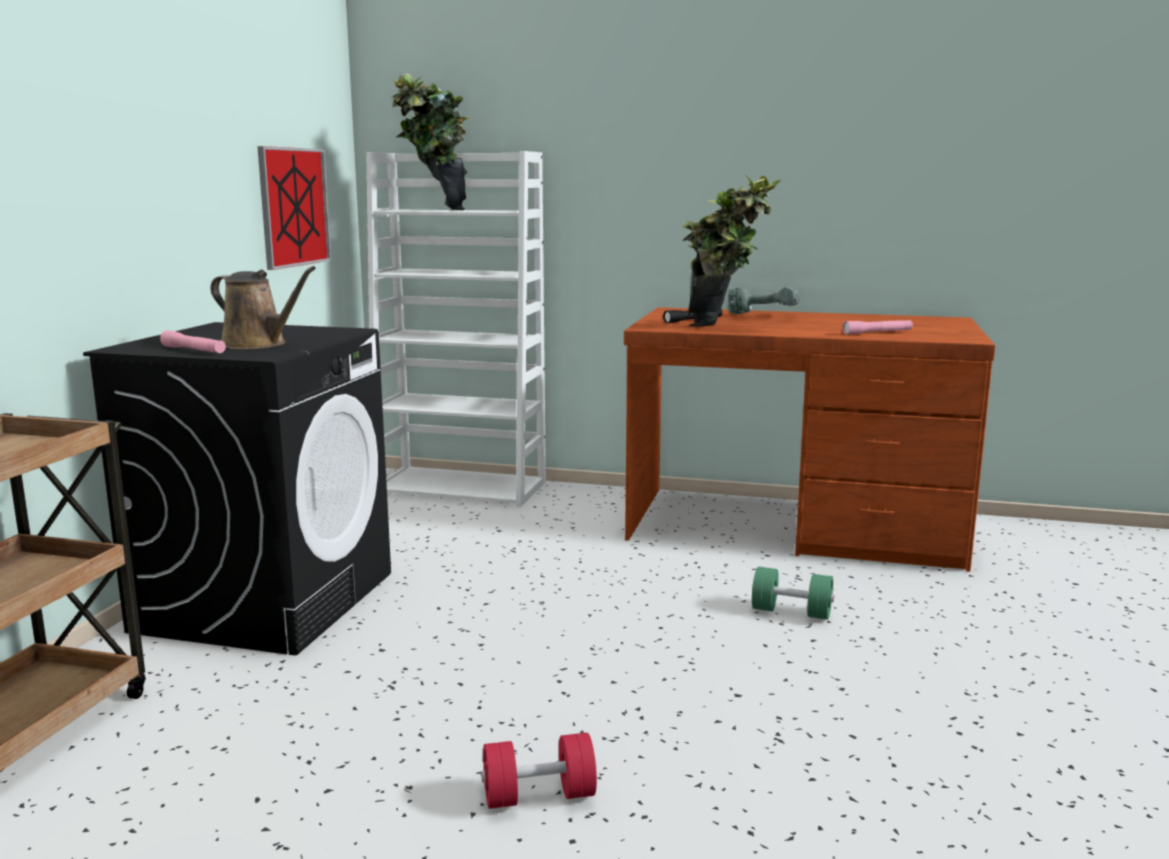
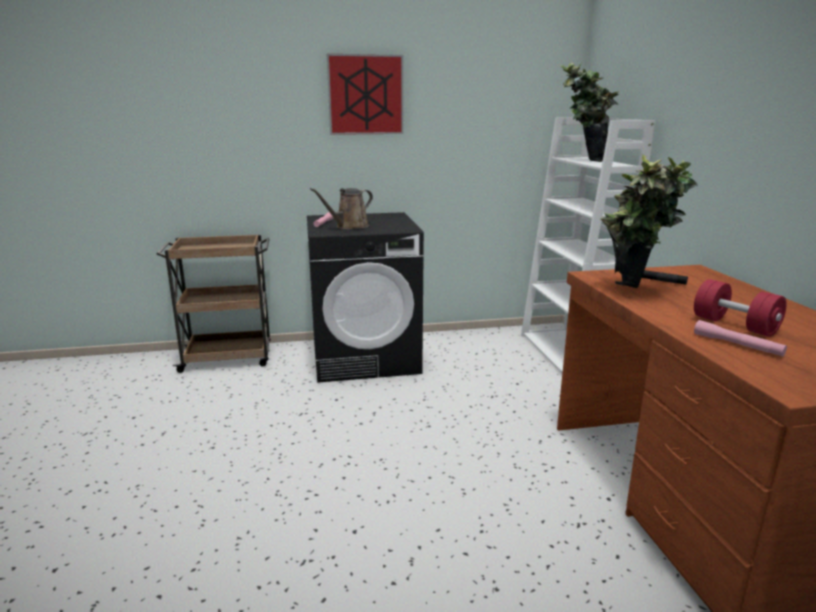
camera: 65 degrees right, 5 degrees up
(258, 344) = (349, 226): brown watering can -> brown watering can turned 45 degrees clockwise
(294, 207) = (499, 151): picture -> picture (366, 95)
(539, 796) = (213, 485): red dumbbell -> red dumbbell (734, 325)
(764, 316) = (736, 296): power drill -> none
(791, 612) = (506, 532): green dumbbell -> none

